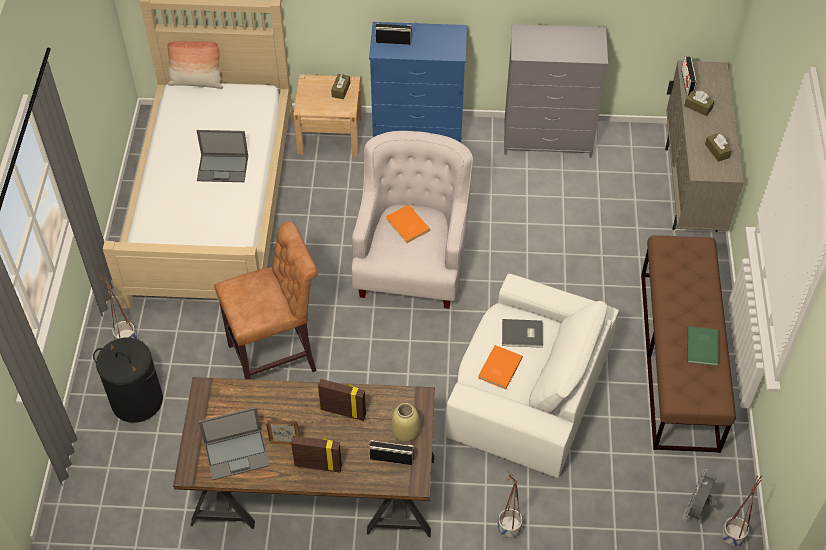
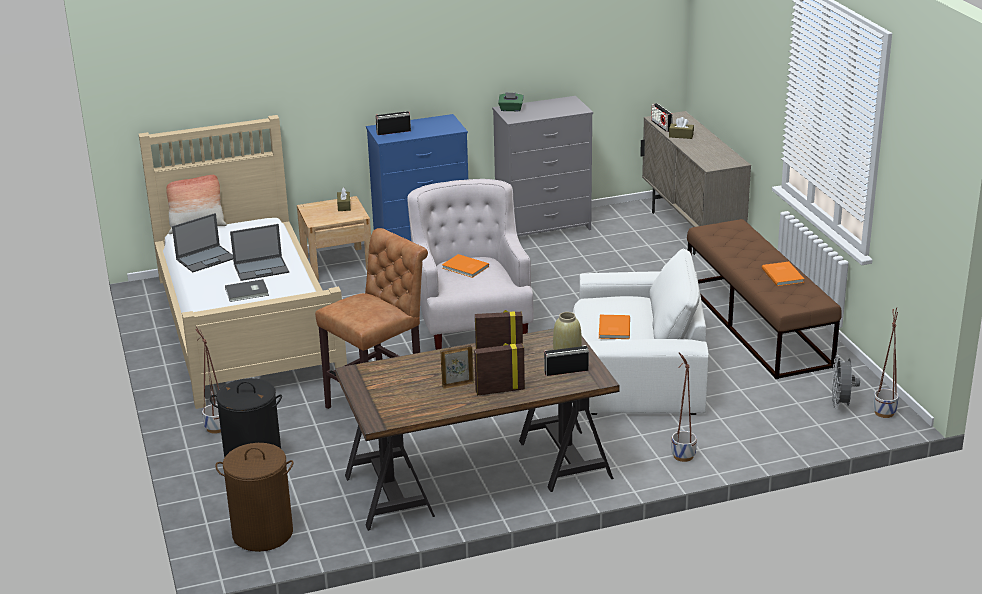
camera: 20 degrees left, 25 degrees down
(105, 496) = (262, 533): none -> brown laundry basket
(237, 454) = (415, 401): laptop -> laptop (206, 259)
(522, 335) = (620, 306): grey book -> grey book (247, 292)
(527, 34) = (511, 109): none -> green tissue box
(703, 346) = (783, 275): green book -> orange book
(717, 151) = (715, 153): brown tissue box -> none

